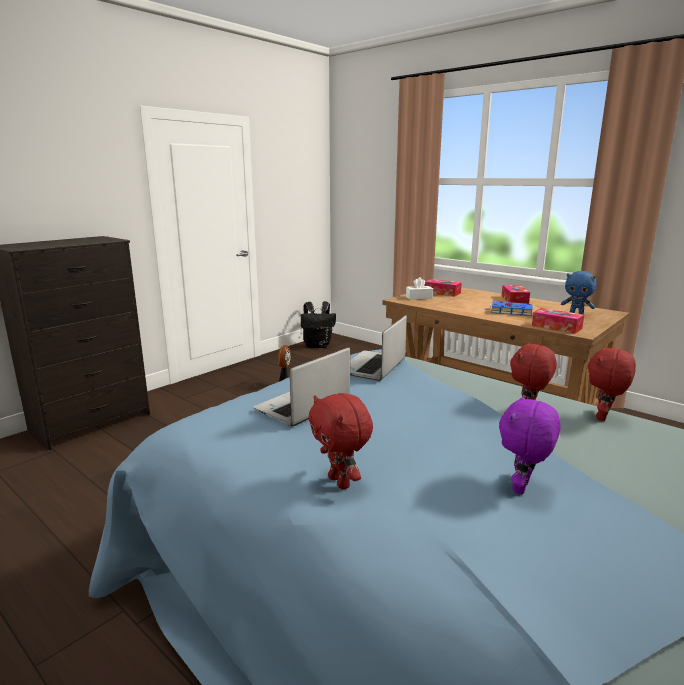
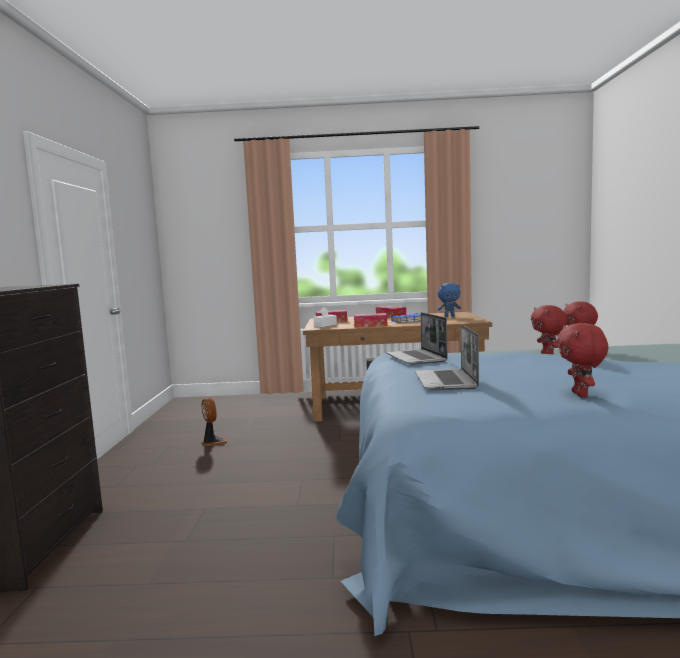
camera: 40 degrees left, 10 degrees down
(318, 345) = (181, 409): black backpack -> none
(341, 482) = (581, 395): red plush toy -> red plush toy turned 75 degrees clockwise
(523, 488) = (639, 374): purple plush toy -> none
(556, 327) = (458, 321): tissue box -> tissue box (370, 325)

